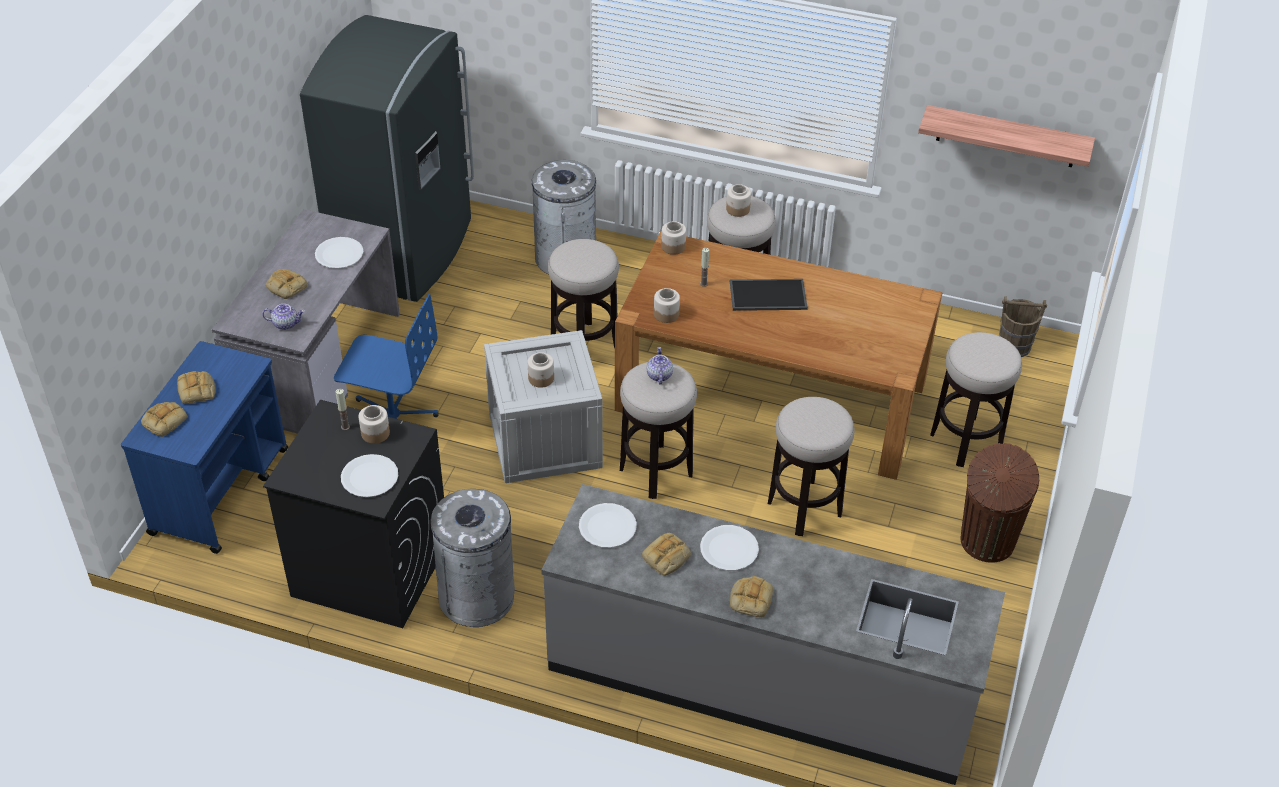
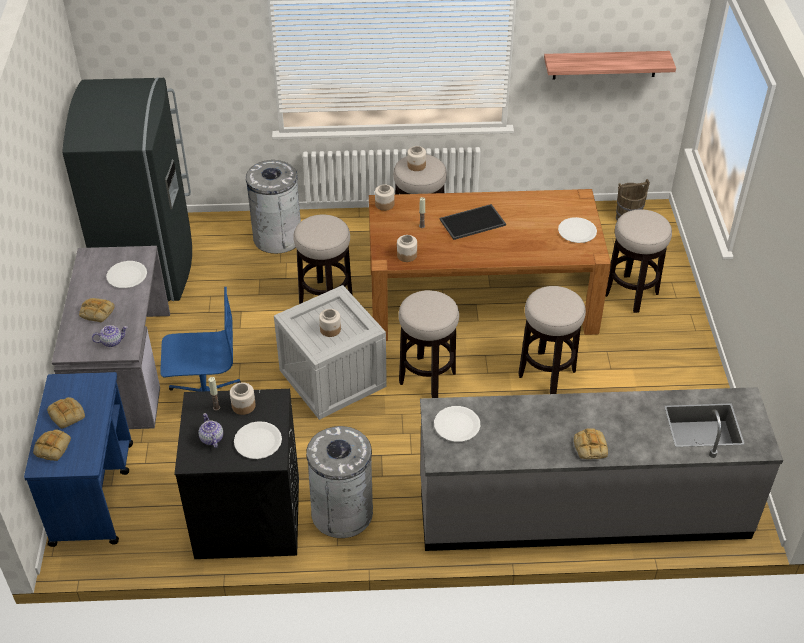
camera: 20 degrees left, 0 degrees up
(659, 375) = (426, 302): teapot -> teapot (211, 438)
(666, 558) = (512, 435): bread -> none
(729, 549) = (554, 414): white plate -> white plate (577, 231)
(986, 543) = (682, 361): brown trash can -> none

